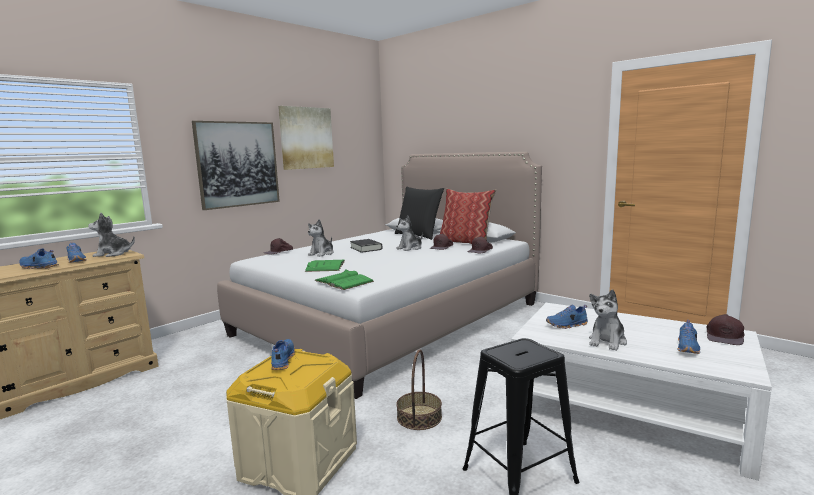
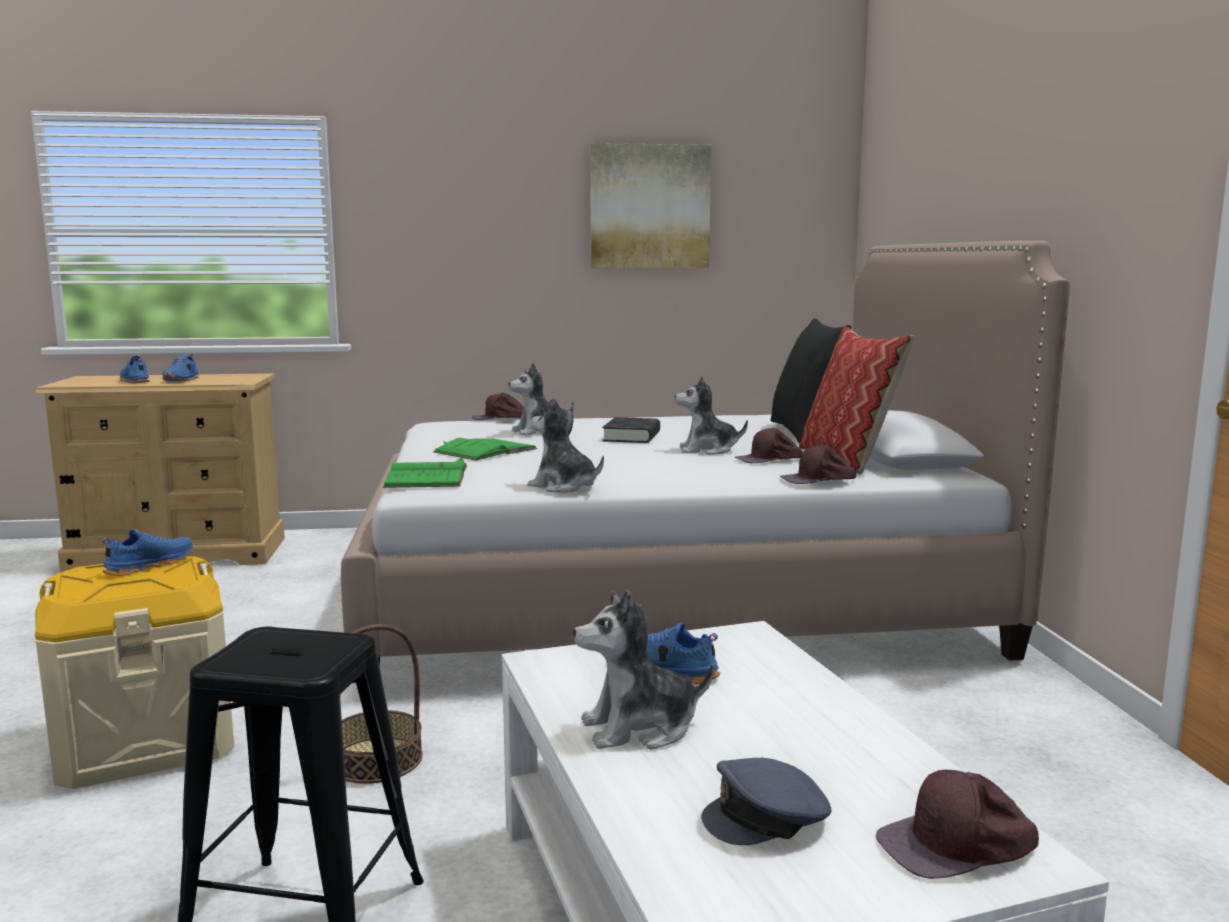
camera: 40 degrees right, 0 degrees up
(113, 254) = (233, 379): plush toy -> plush toy (564, 486)
(237, 164) = (496, 253): picture -> none
(688, 348) = (768, 818): blue shoe -> grey cap

